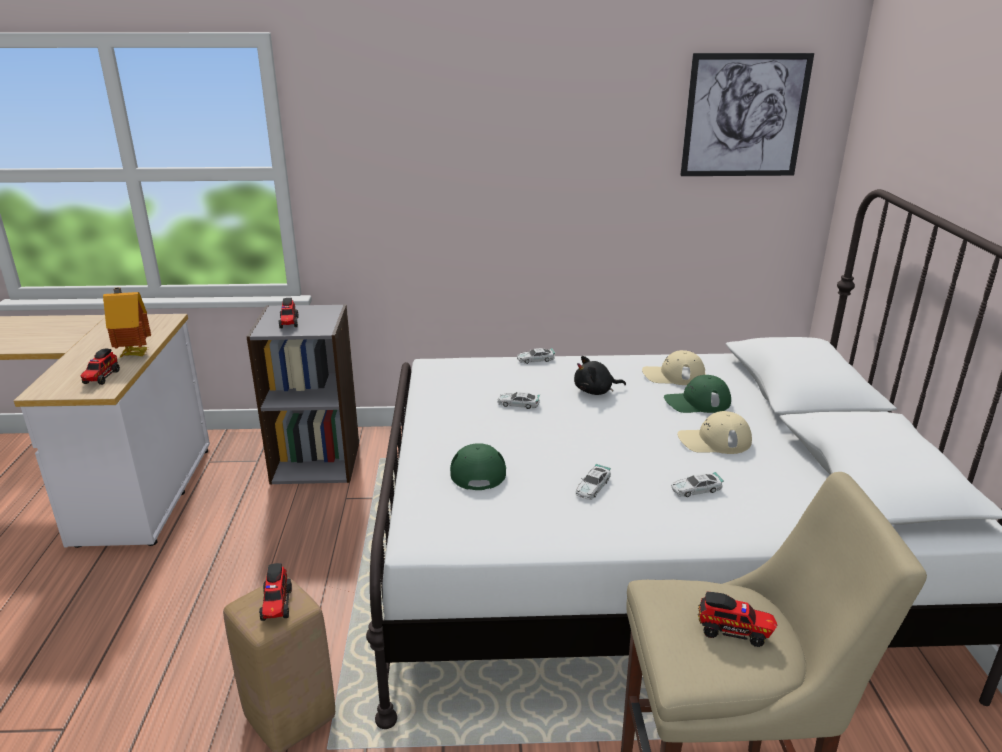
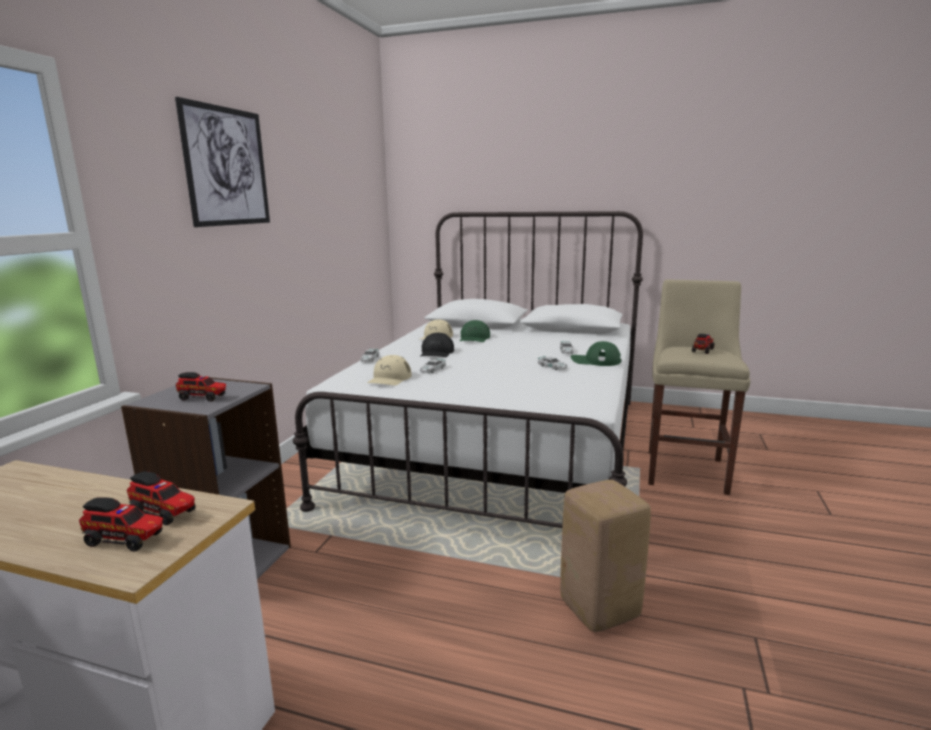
camera: 70 degrees left, 10 degrees down
(134, 354) = (112, 491): toy house -> none
(276, 605) = (609, 491): toy truck -> toy truck (126, 540)
(477, 468) = (512, 387): green cap -> green cap (595, 361)
(595, 391) = (436, 352): black plush toy -> black cap
(714, 441) = (519, 342): beige cap -> beige cap (389, 378)
(744, 116) = (357, 183): picture -> picture (227, 167)

